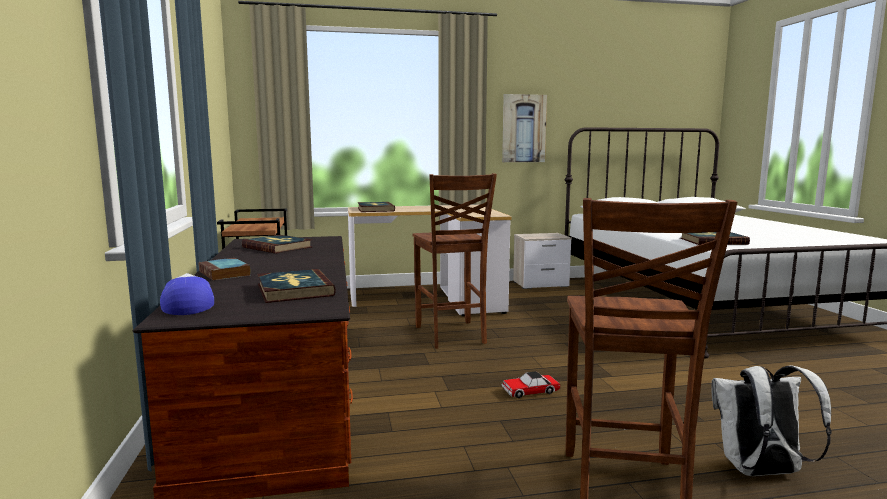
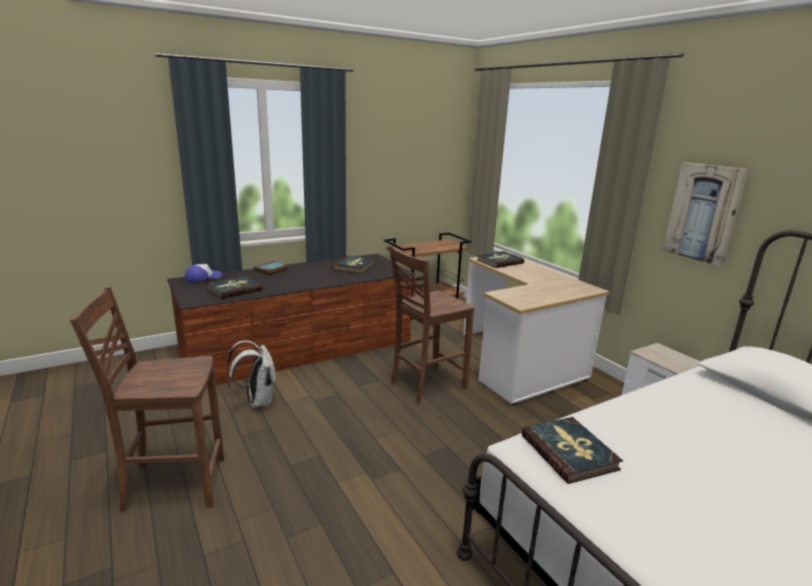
camera: 70 degrees right, 10 degrees up
(530, 391) = (322, 435): toy car -> none
(760, 472) = (194, 563): white backpack -> white backpack (257, 401)

